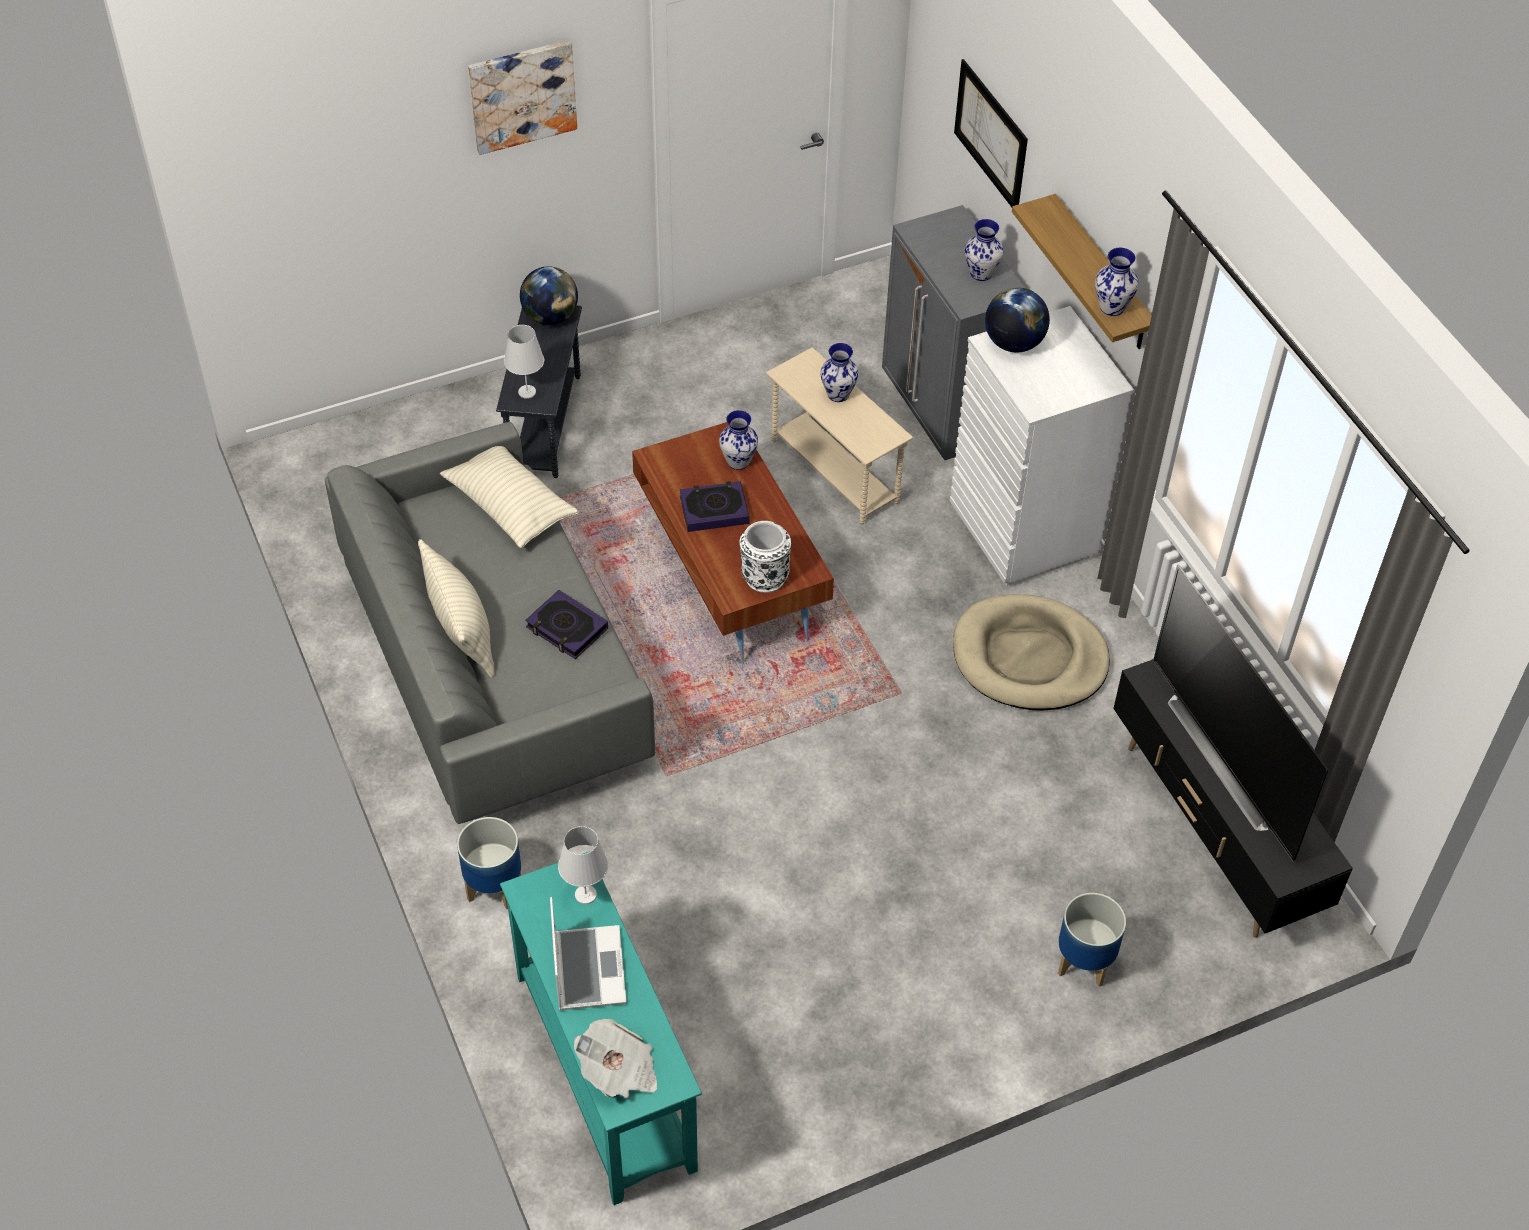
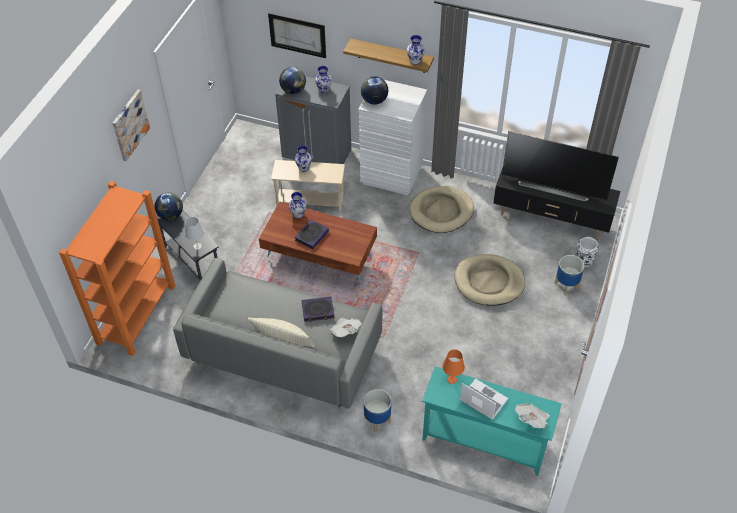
camera: 45 degrees left, 0 degrees up
(376, 440) = (136, 314): none -> orange bookcase
(510, 505) = (243, 288): beige pillow -> none
(565, 693) = (345, 331): none -> newspaper
(585, 894) = (451, 379): white table lamp -> orange table lamp
(764, 577) = (355, 244): white vase -> white vase (584, 260)
(929, 240) = (293, 90): none -> globe
(953, 839) = (489, 282): none -> beige dog bed

